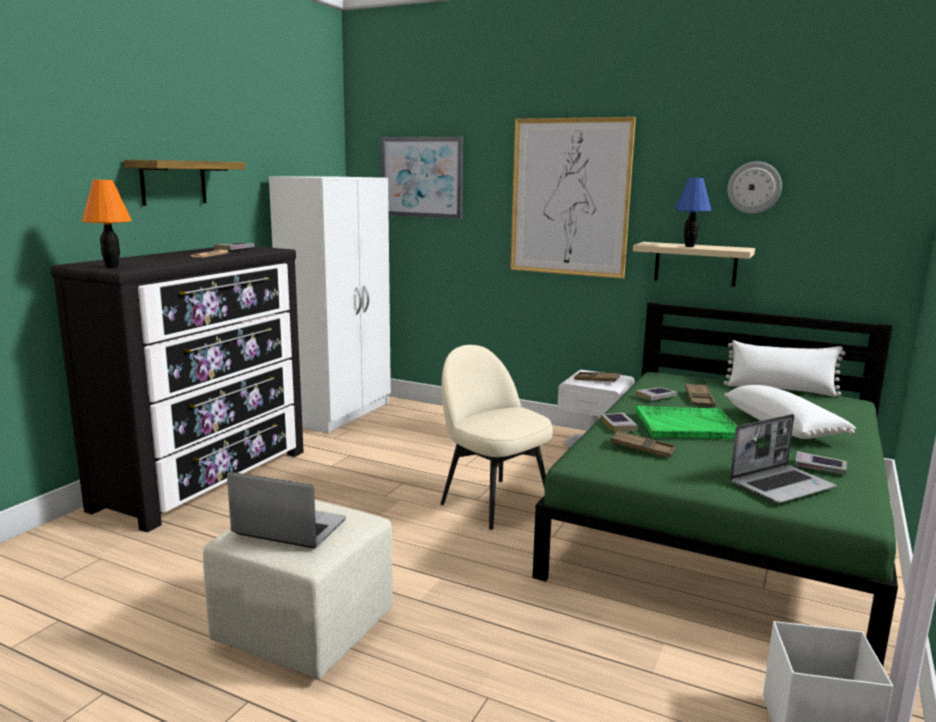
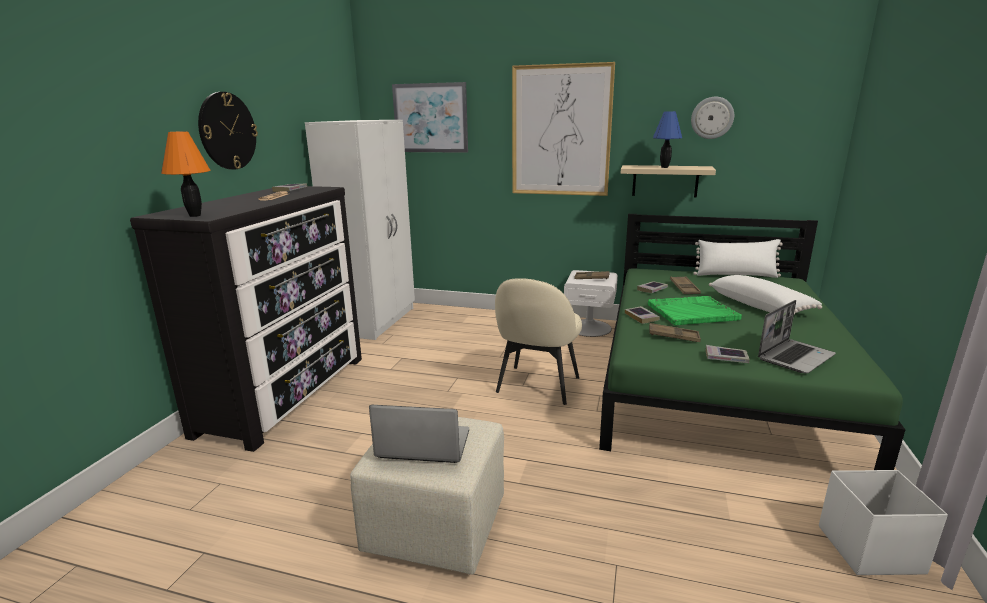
camera: 10 degrees left, 5 degrees up
(173, 182) = (227, 131): shelf -> wall clock
(493, 502) = (537, 386): beige chair -> beige chair turned 105 degrees counterclockwise
(819, 467) = (810, 338): book -> book (726, 358)

